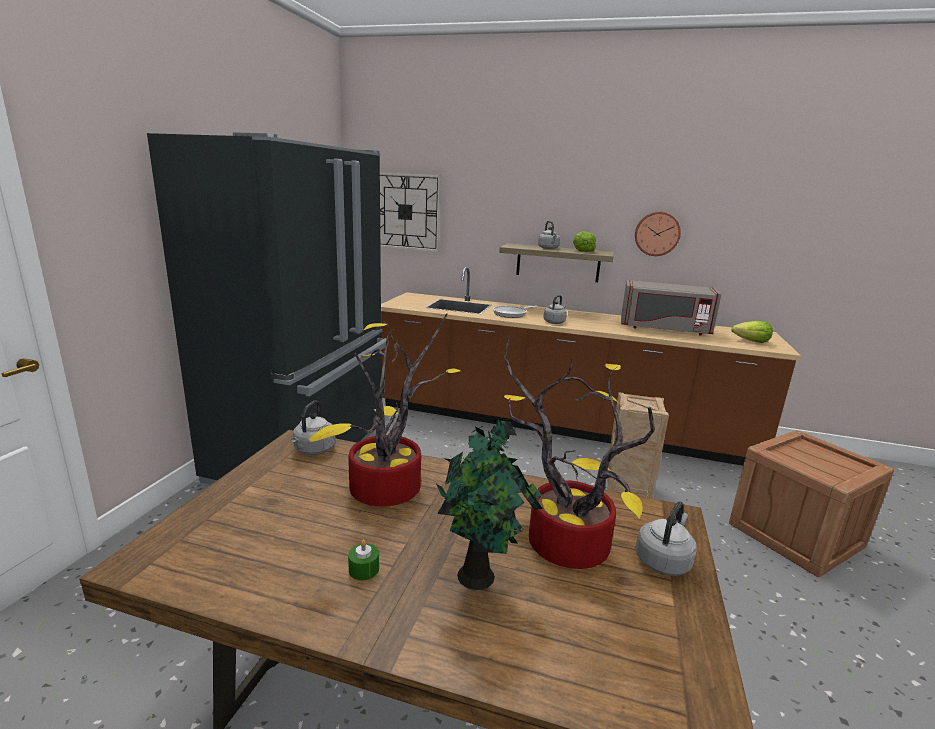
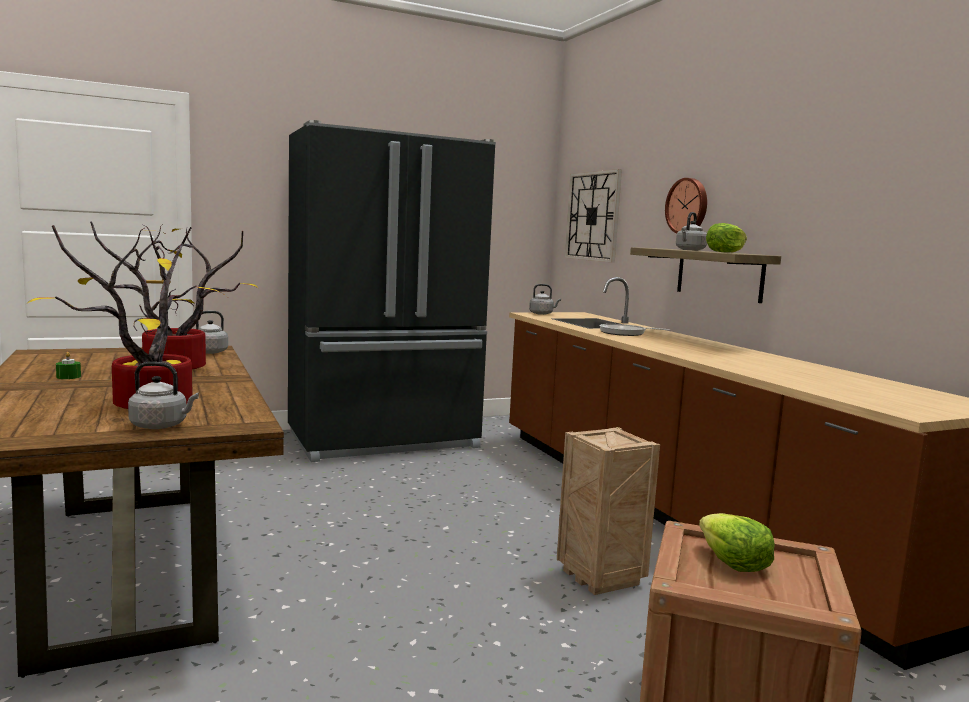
camera: 50 degrees right, 10 degrees down
(479, 577) = (84, 393): potted plant -> none
(555, 322) = (647, 343): grey kettle -> grey kettle (542, 314)
(657, 233) = (835, 224): wall clock -> wall clock (688, 206)
(664, 329) = (787, 370): grey microwave -> none
(751, 341) = (895, 401): lettuce -> lettuce (733, 563)

